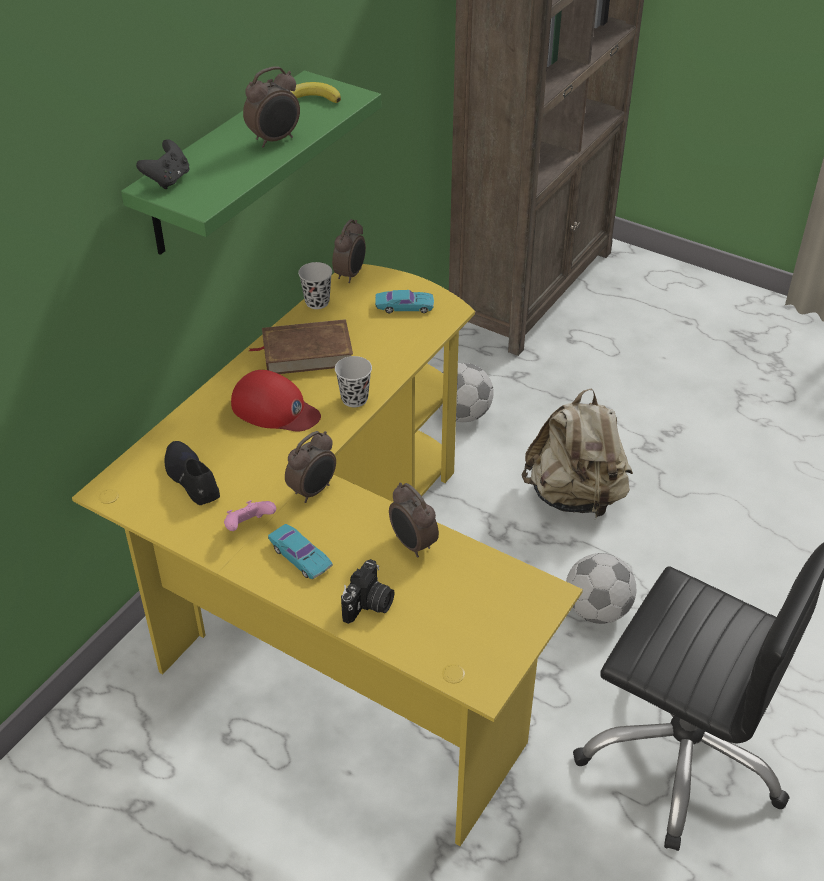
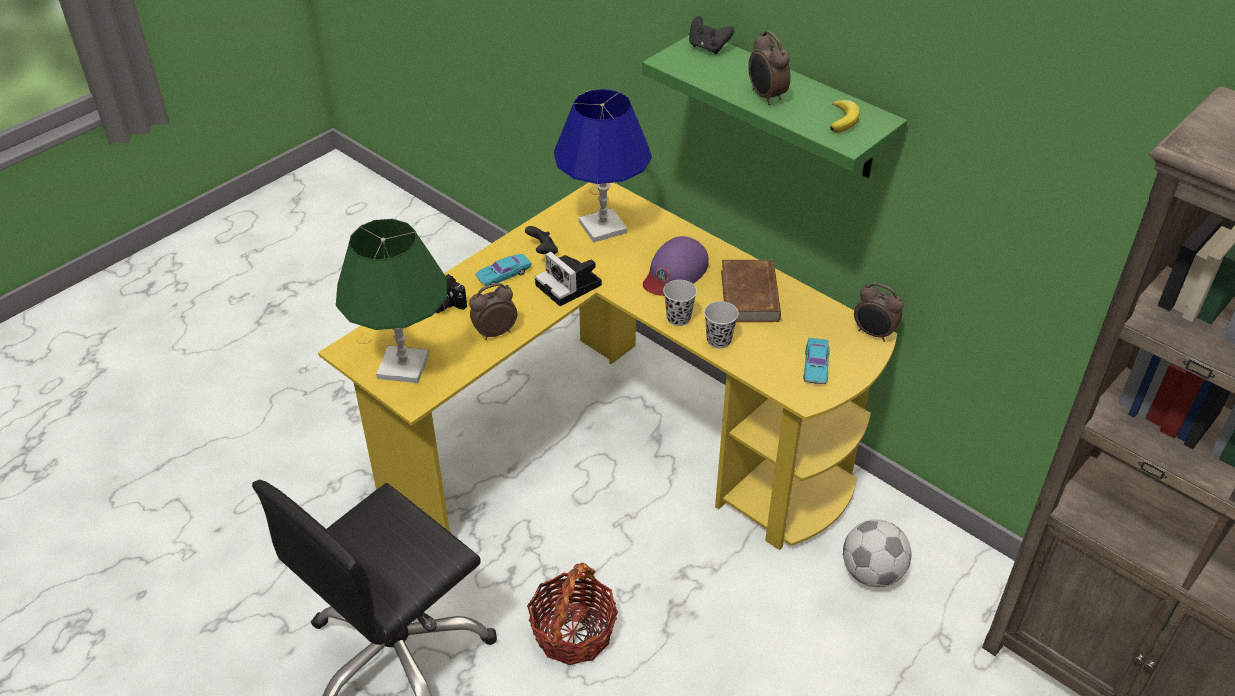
camera: 100 degrees right, 0 degrees up
(191, 478) = (603, 227): black shoe -> blue table lamp
(249, 526) = (543, 252): pink game controller -> black game controller
(275, 409) = (675, 272): red cap -> purple cap
(313, 491) = (570, 286): alarm clock -> camera
(317, 302) = (827, 307): black cup -> black cup (719, 340)
(494, 617) = (404, 366): none -> green table lamp
(575, 496) = (731, 651): beige backpack -> none
(597, 610) = (573, 633): football -> basket

